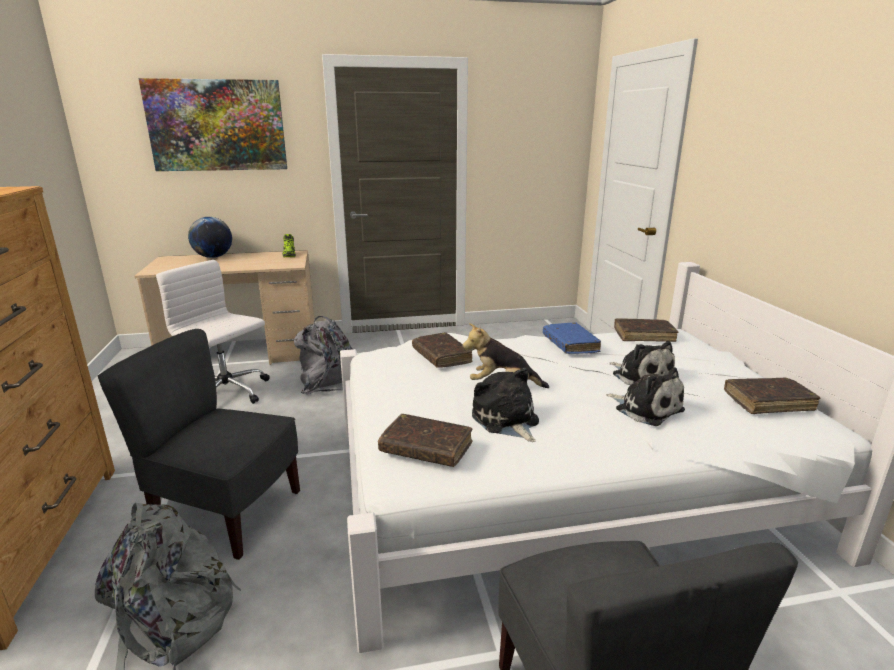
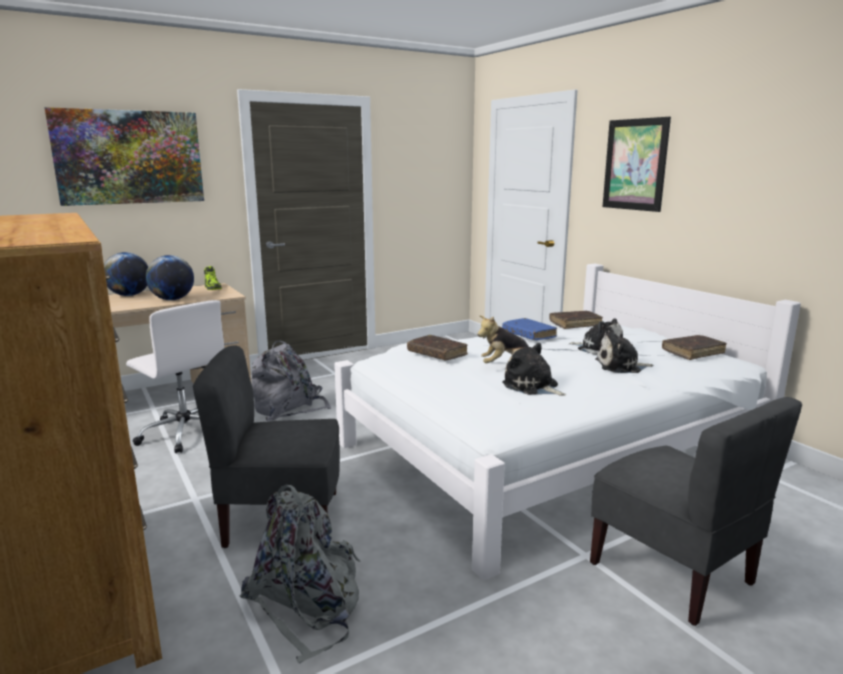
camera: 20 degrees left, 5 degrees down
(228, 394) = (185, 432): white office chair -> white office chair turned 150 degrees counterclockwise
(240, 265) = (172, 299): none -> globe
(426, 448) = (494, 410): brown book -> none
(646, 409) = (621, 366): plush toy -> plush toy turned 150 degrees clockwise
(750, 138) = (635, 164): none -> picture

